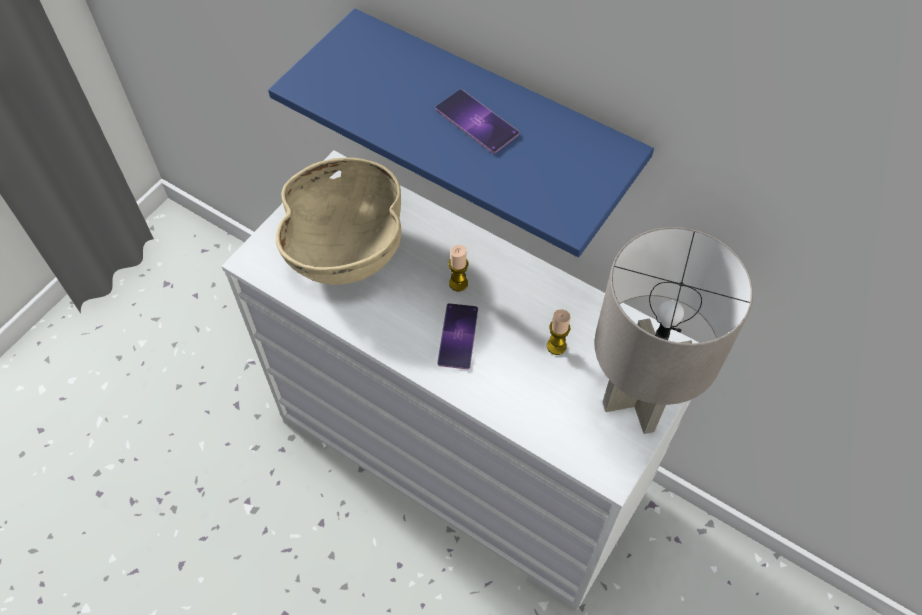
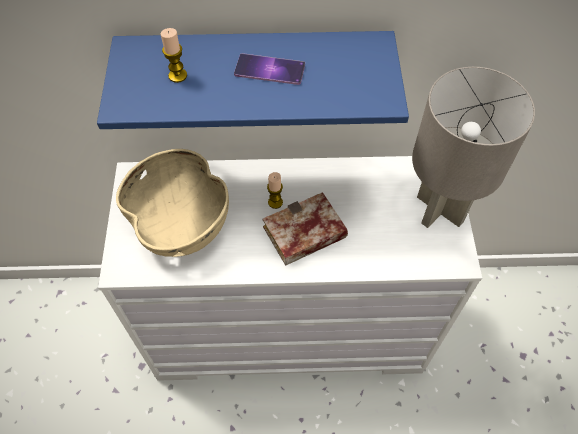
camera: 35 degrees left, 0 degrees up
(458, 336) = (302, 236): phone -> book
(556, 346) = (367, 205): candle -> candle (177, 75)

